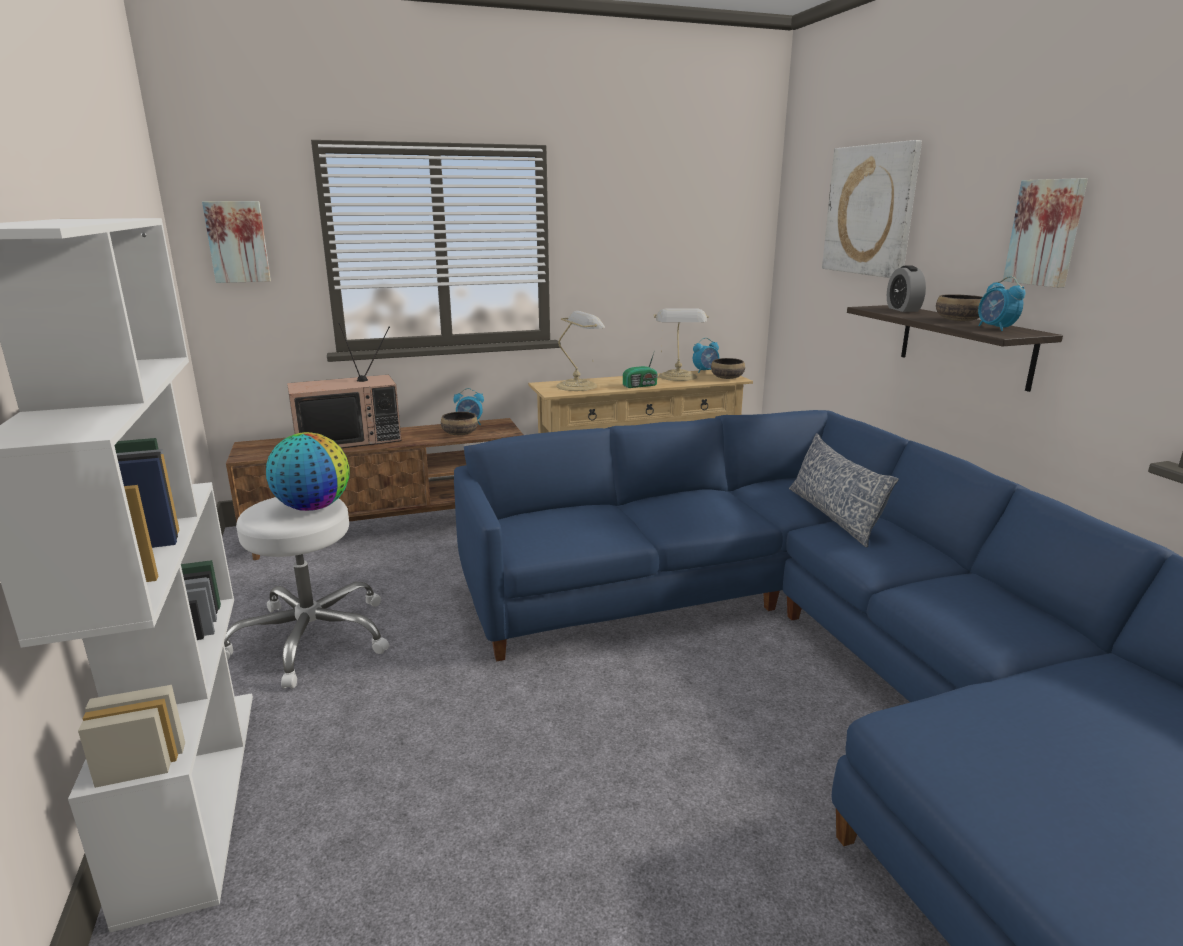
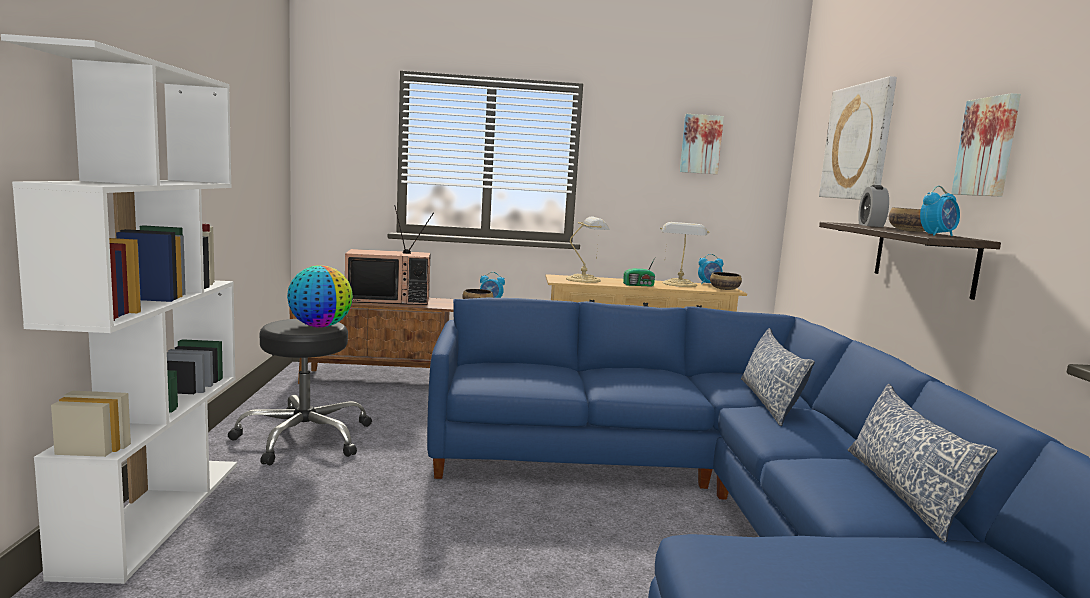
camera: 15 degrees right, 10 degrees down
(238, 242) = (337, 141): picture -> picture (700, 144)
(311, 639) = (304, 438): white stool -> black stool
(995, 328) = (937, 235): alarm clock -> alarm clock turned 120 degrees counterclockwise
(1019, 609) = (903, 491): none -> pillow

